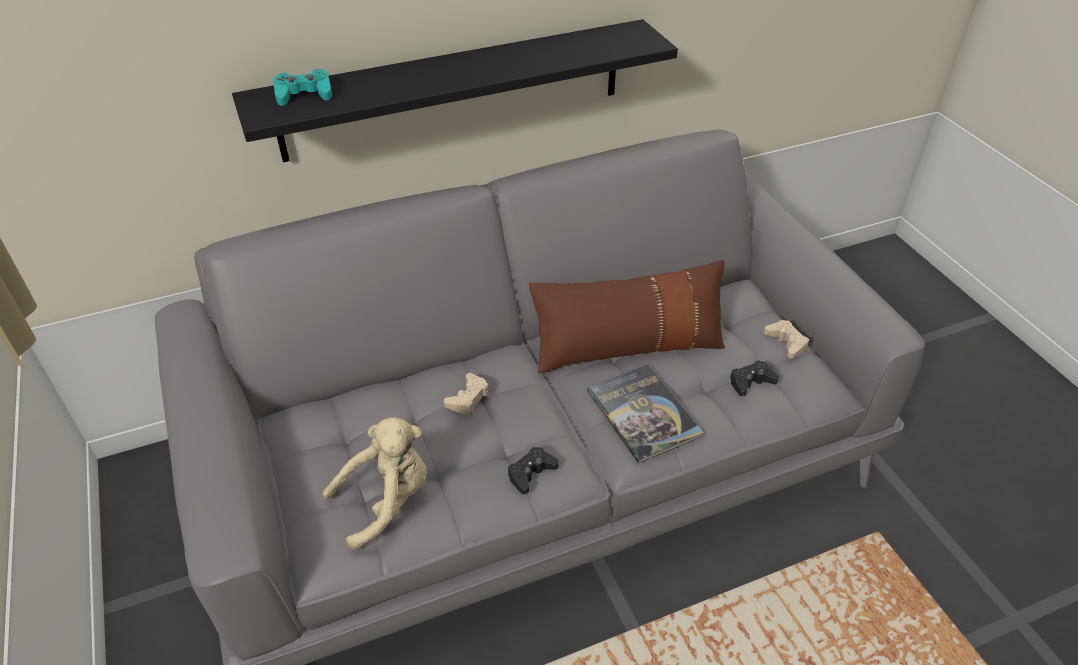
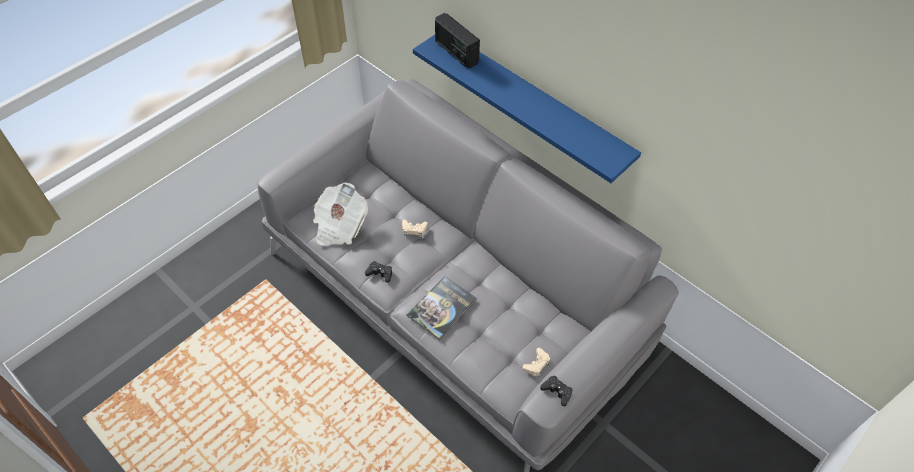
camera: 65 degrees right, 10 degrees up
(304, 94) = (456, 52): turquoise game controller -> radio
(387, 501) = (339, 225): beige plush toy -> newspaper
(454, 90) = (533, 104): black shelf -> blue shelf
(628, 345) = (492, 286): brown pillow -> none
(751, 382) = (494, 354): black game controller -> black game controller (557, 391)

